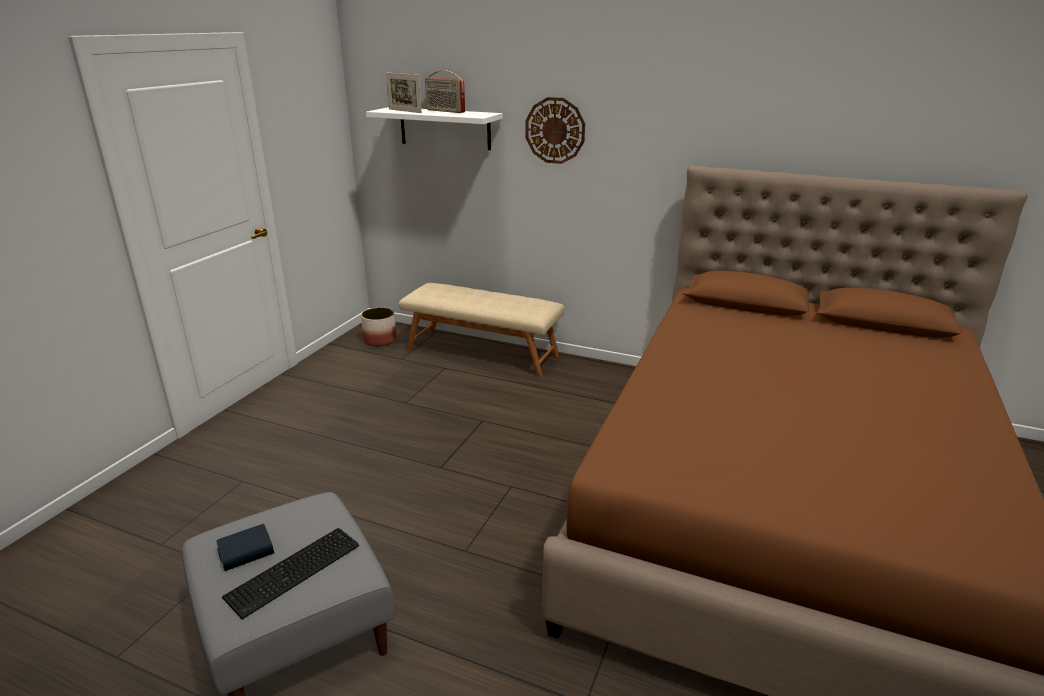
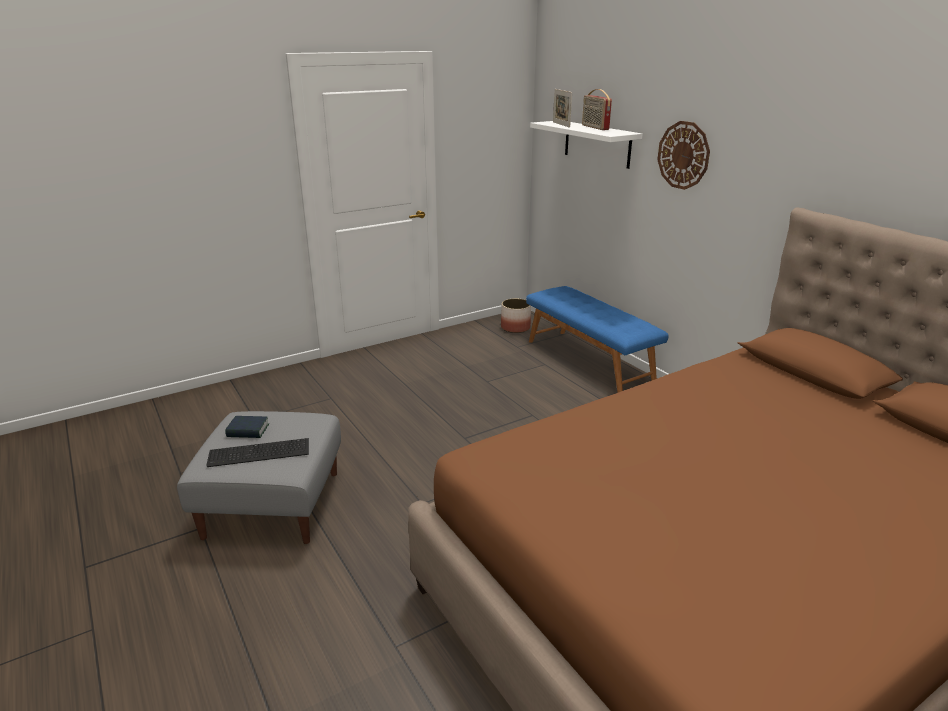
camera: 35 degrees right, 0 degrees up
(483, 352) = (589, 361): beige bench -> blue bench

